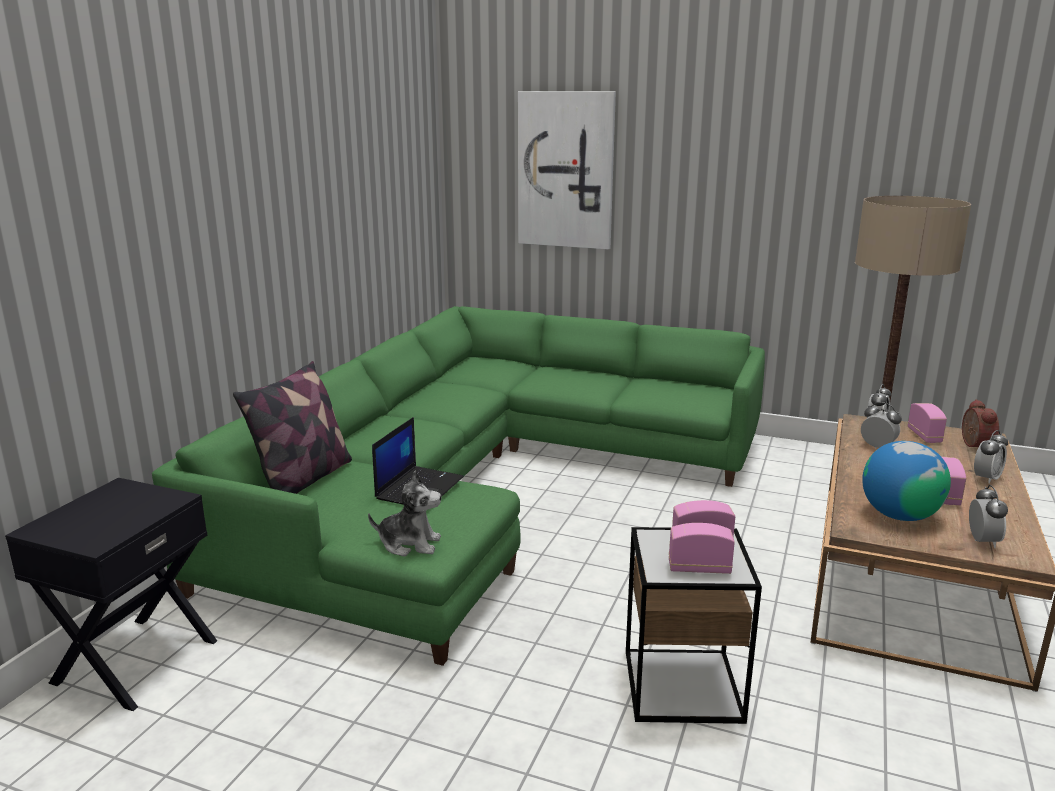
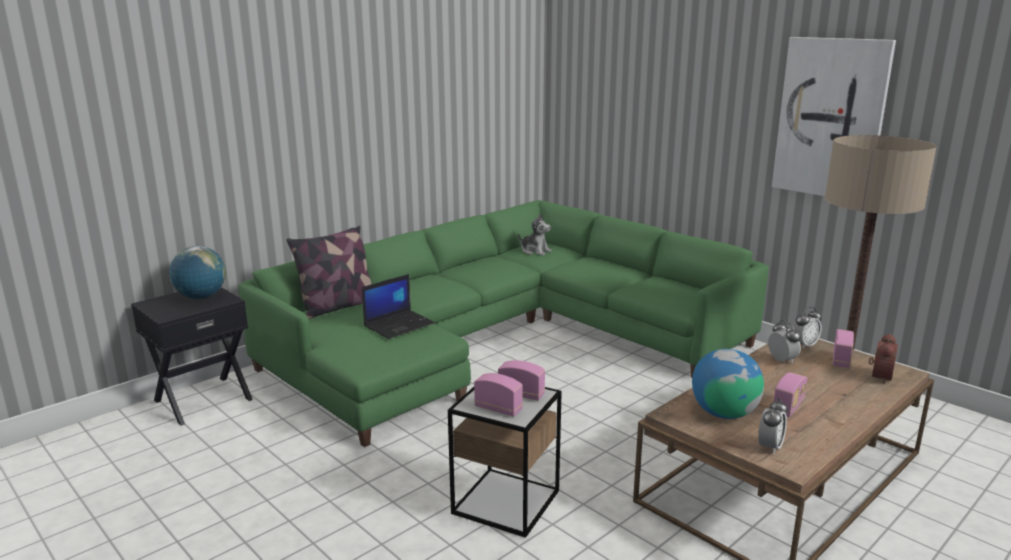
camera: 25 degrees right, 0 degrees up
(123, 502) = (201, 297): none -> globe
(409, 544) = (359, 358): plush toy -> plush toy (535, 251)
(566, 170) = (627, 95): picture -> picture (830, 118)
(986, 478) = (849, 403): alarm clock -> none

